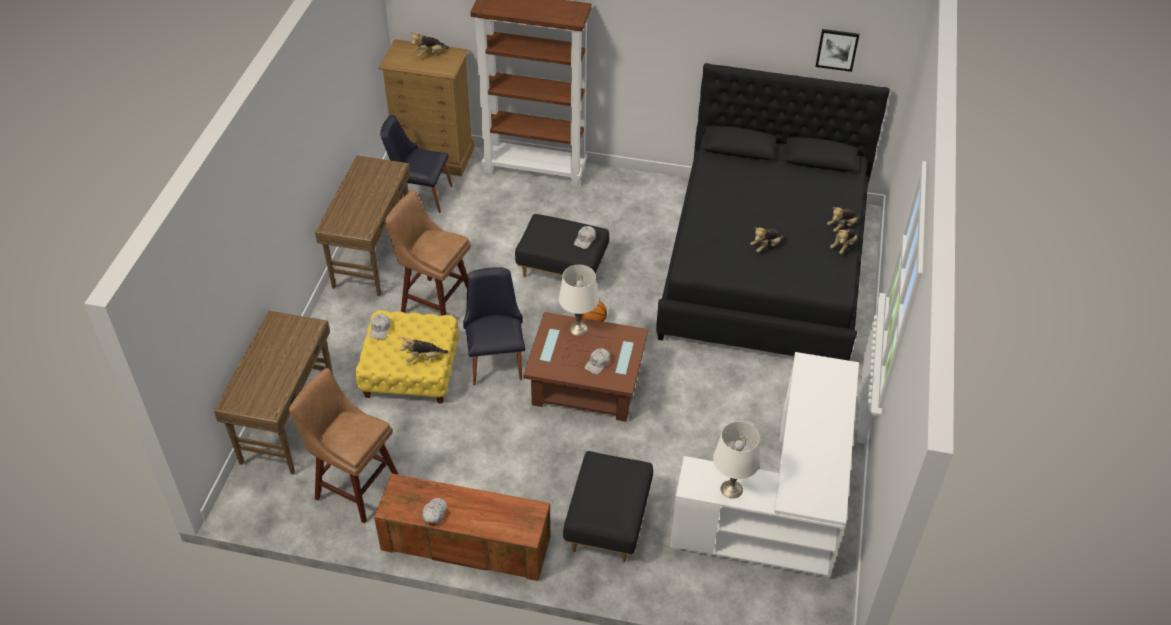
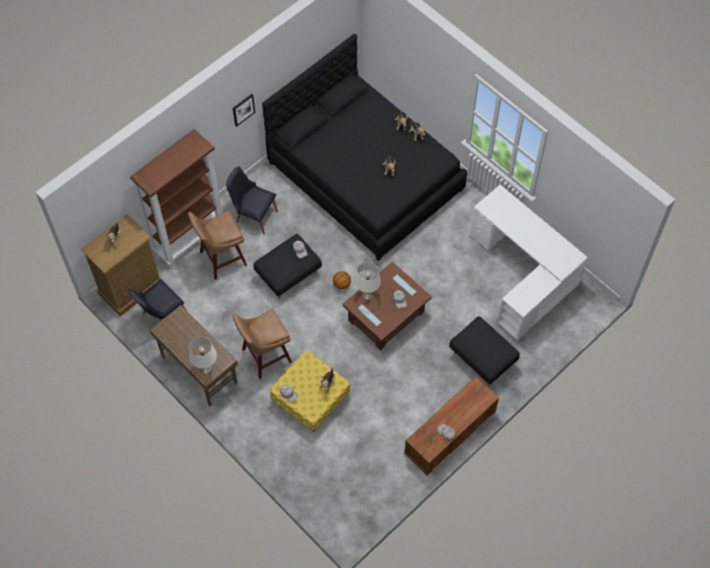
camera: 55 degrees left, 15 degrees up
(288, 423) = (304, 481): brown console table -> none
(355, 487) = (375, 468): brown stool -> brown stool (221, 259)
(495, 358) = (332, 348): black chair -> black chair (253, 215)
(731, 489) = (535, 291): white table lamp -> white table lamp (206, 368)
(837, 49) = (323, 38): picture -> picture (243, 109)

